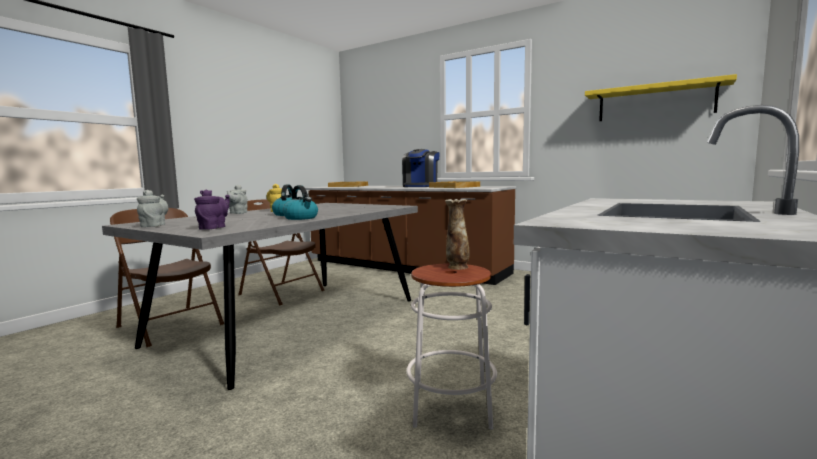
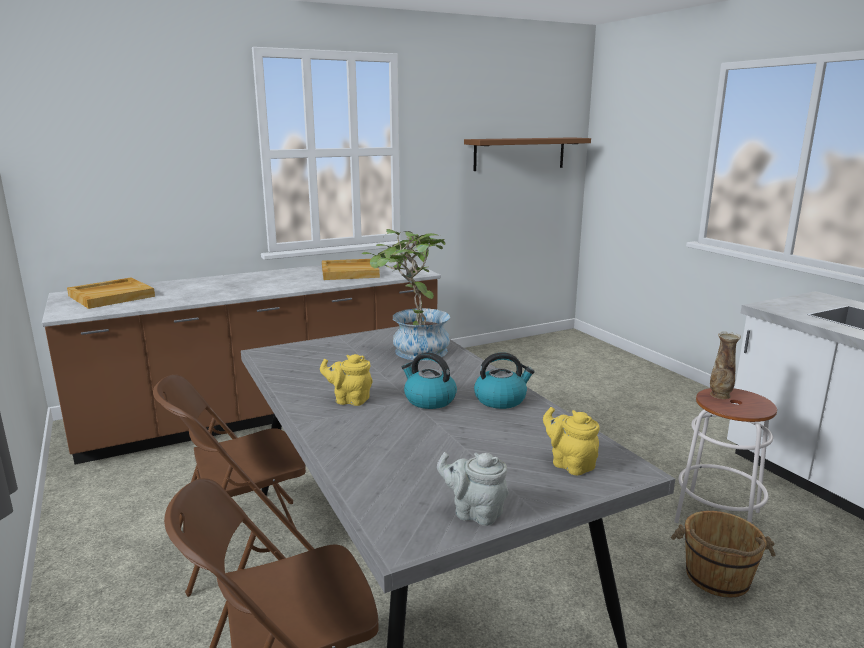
camera: 60 degrees left, 10 degrees up
(214, 228) = (570, 464): purple teapot -> yellow teapot
(237, 213) = (336, 431): grey teapot -> none
(344, 415) = (717, 577): none -> brown bucket
(361, 208) = (412, 351): none -> potted plant
(420, 186) = (283, 277): coffee machine -> none
(655, 102) = (519, 153): yellow shelf -> brown shelf

